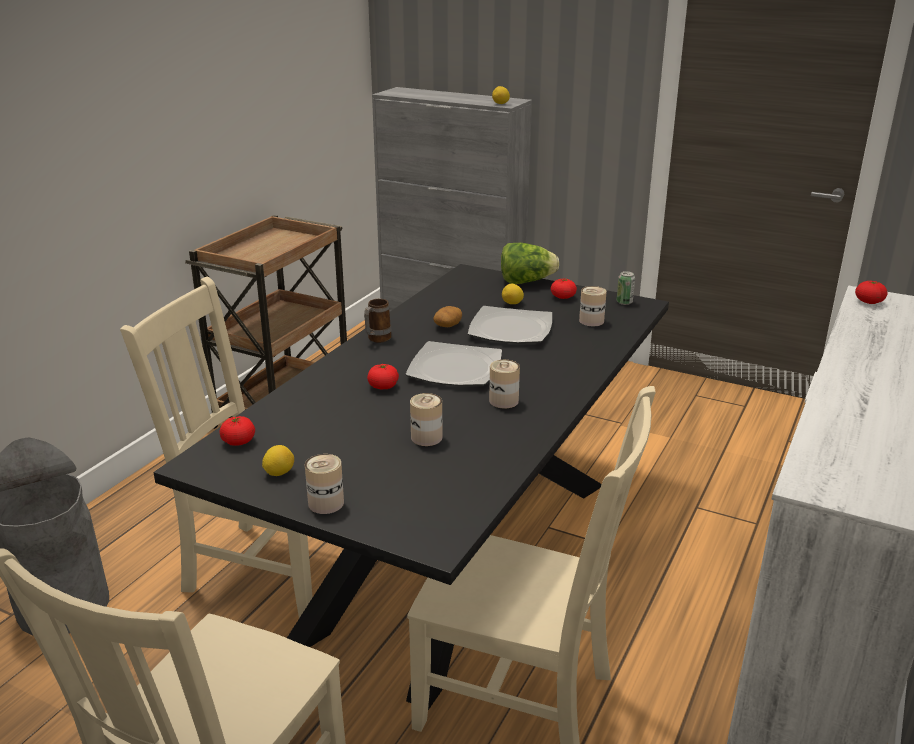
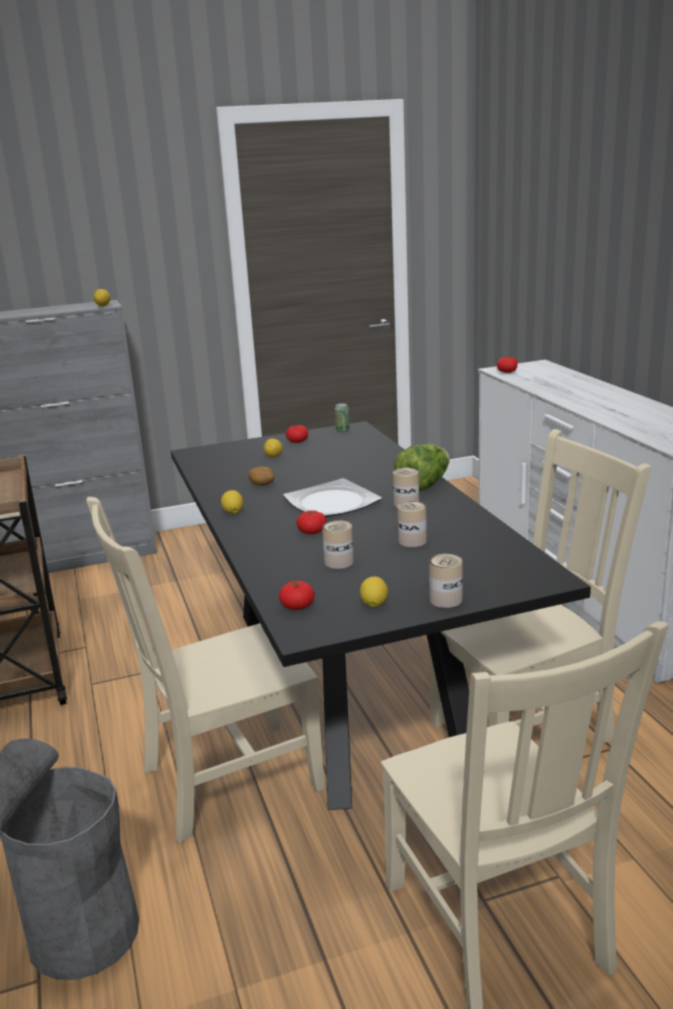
camera: 45 degrees left, 5 degrees down
(376, 340) = (233, 512): mug -> lemon
(511, 329) = (311, 469): plate -> none
(526, 281) = (250, 442): lettuce -> lettuce (424, 485)
(591, 321) = (349, 446): can -> can (339, 562)

